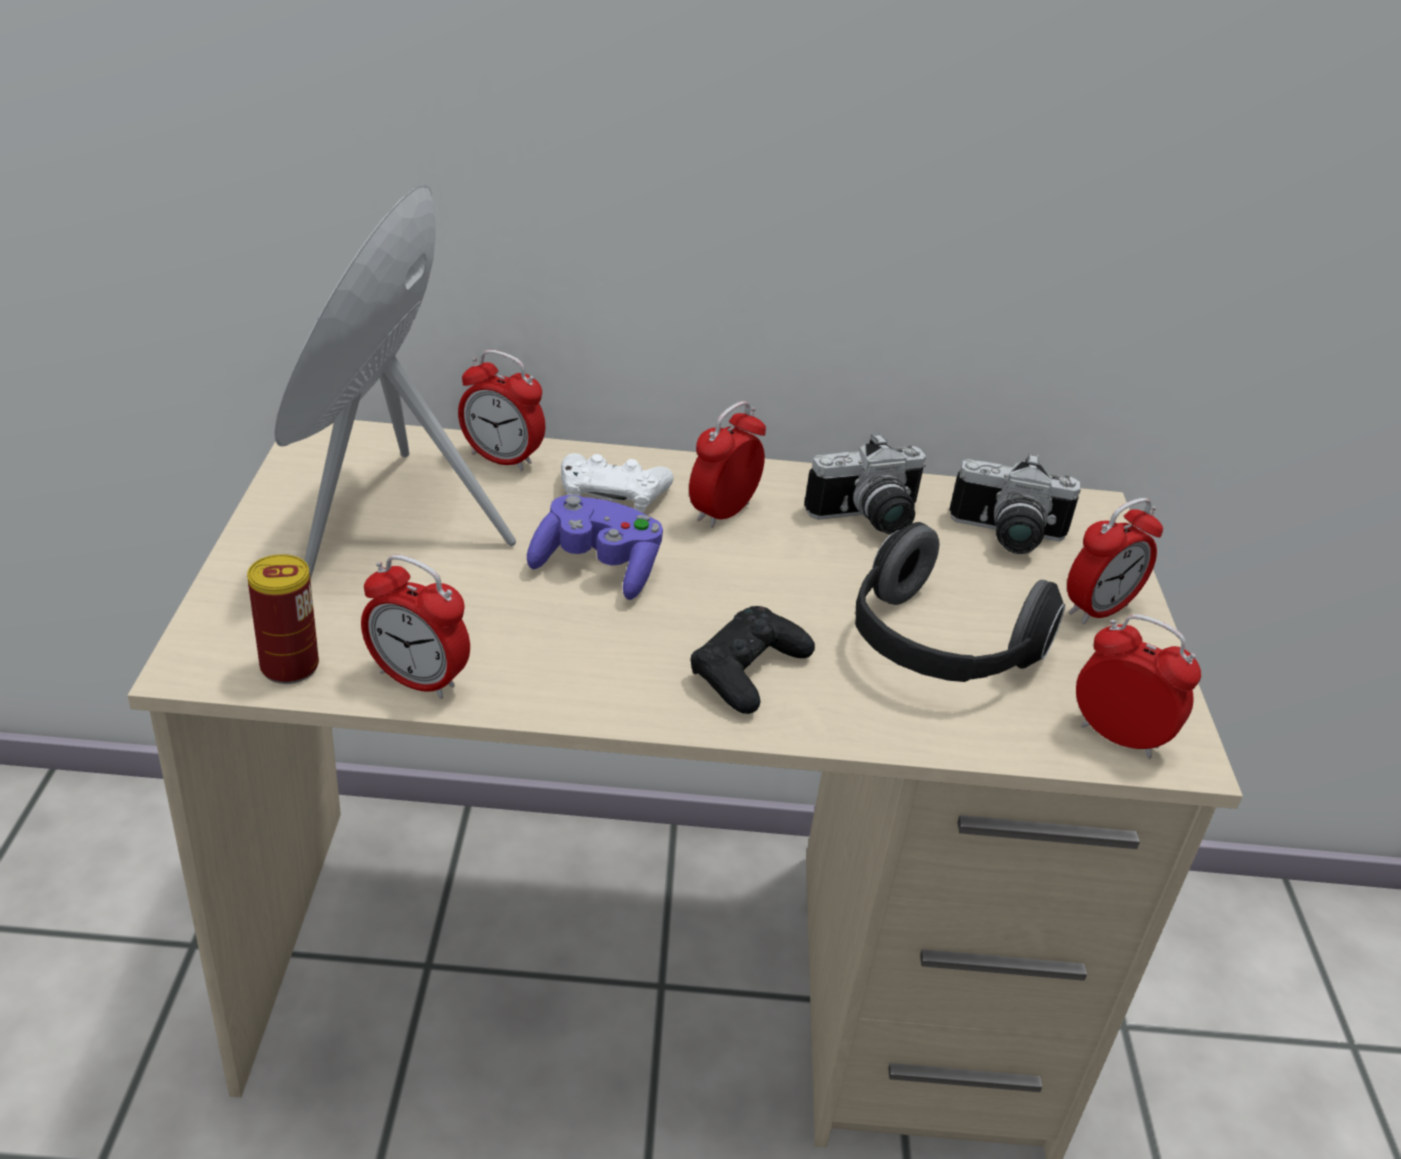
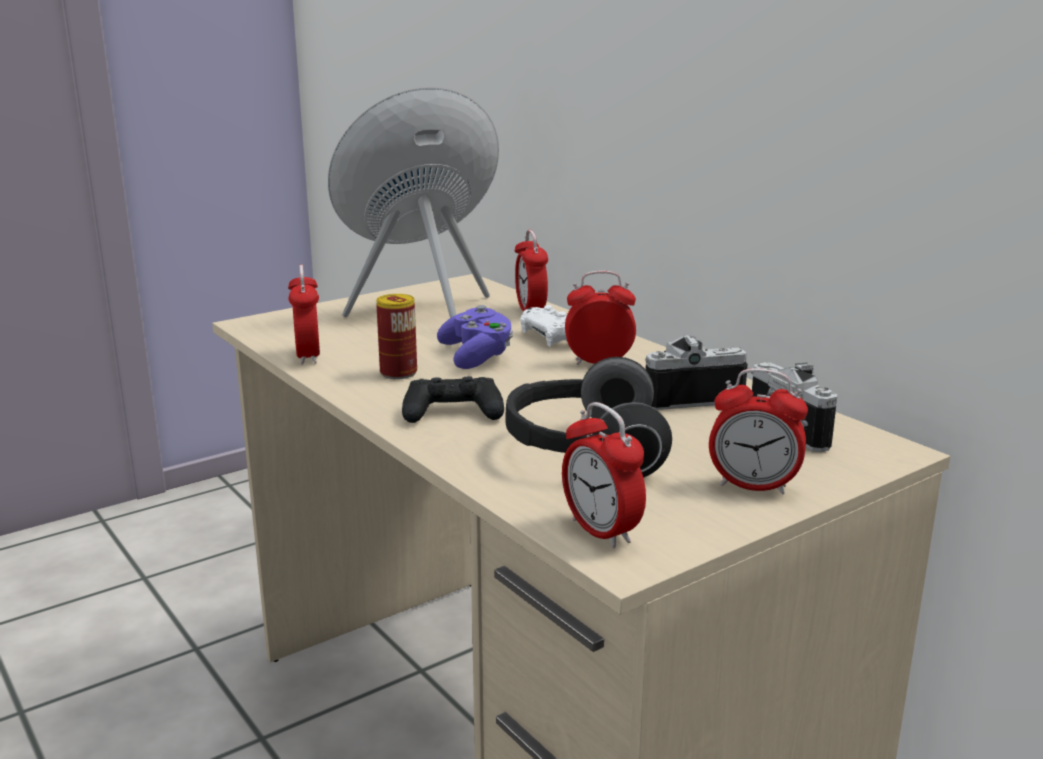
camera: 55 degrees right, 15 degrees down
(289, 666) = (276, 335): can -> can (398, 373)
(869, 520) = (686, 395): camera -> camera turned 135 degrees clockwise
(1118, 737) = (601, 532): alarm clock -> alarm clock turned 150 degrees clockwise

